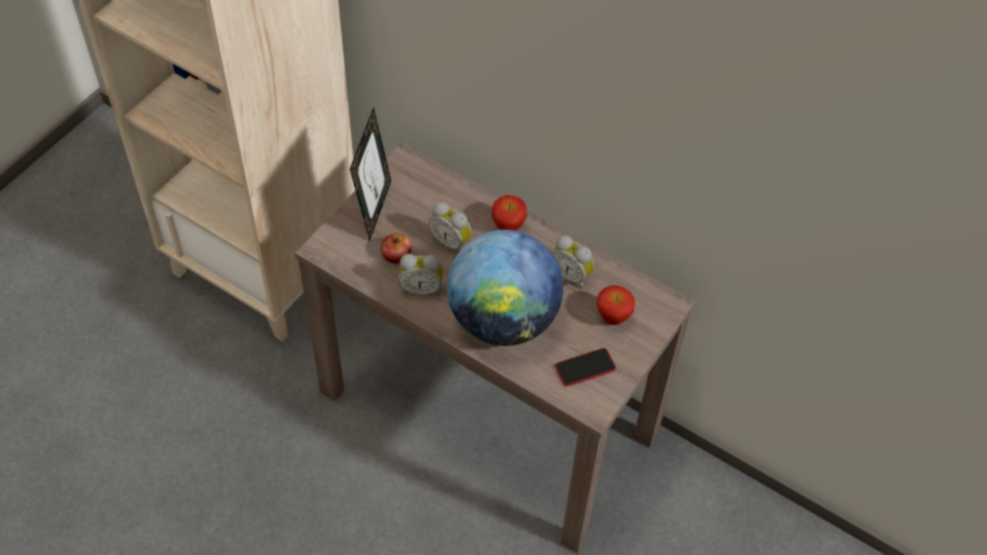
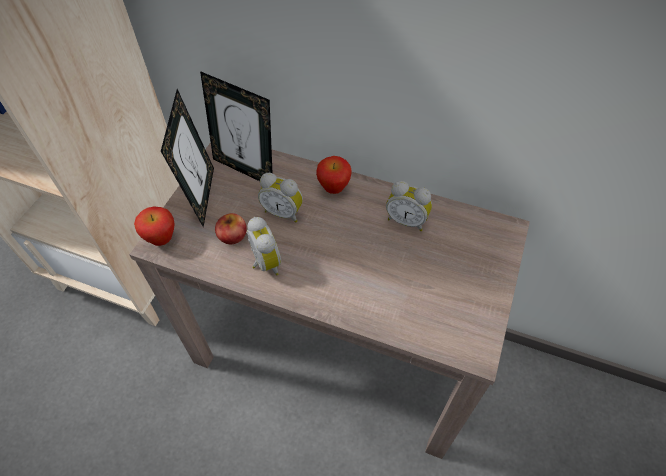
camera: 10 degrees left, 0 degrees up
(421, 288) = (264, 263): alarm clock -> alarm clock turned 105 degrees counterclockwise
(423, 188) = (246, 169): none -> picture frame
(503, 319) = (354, 278): globe -> none
(585, 368) = (452, 311): phone -> none
(613, 318) = (460, 254): apple -> apple (162, 239)

